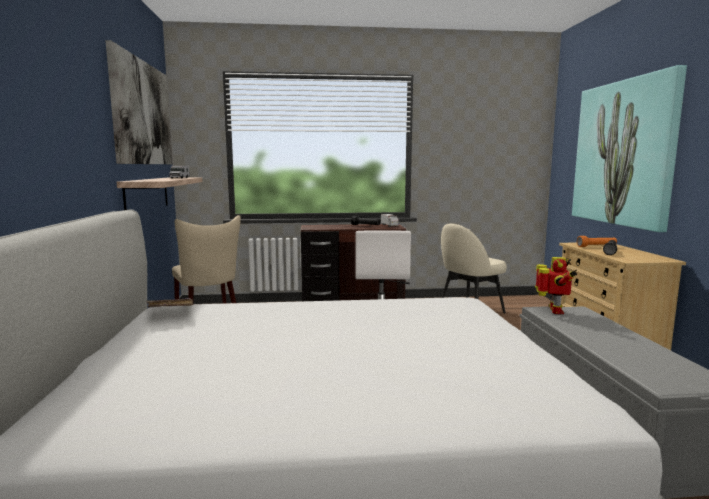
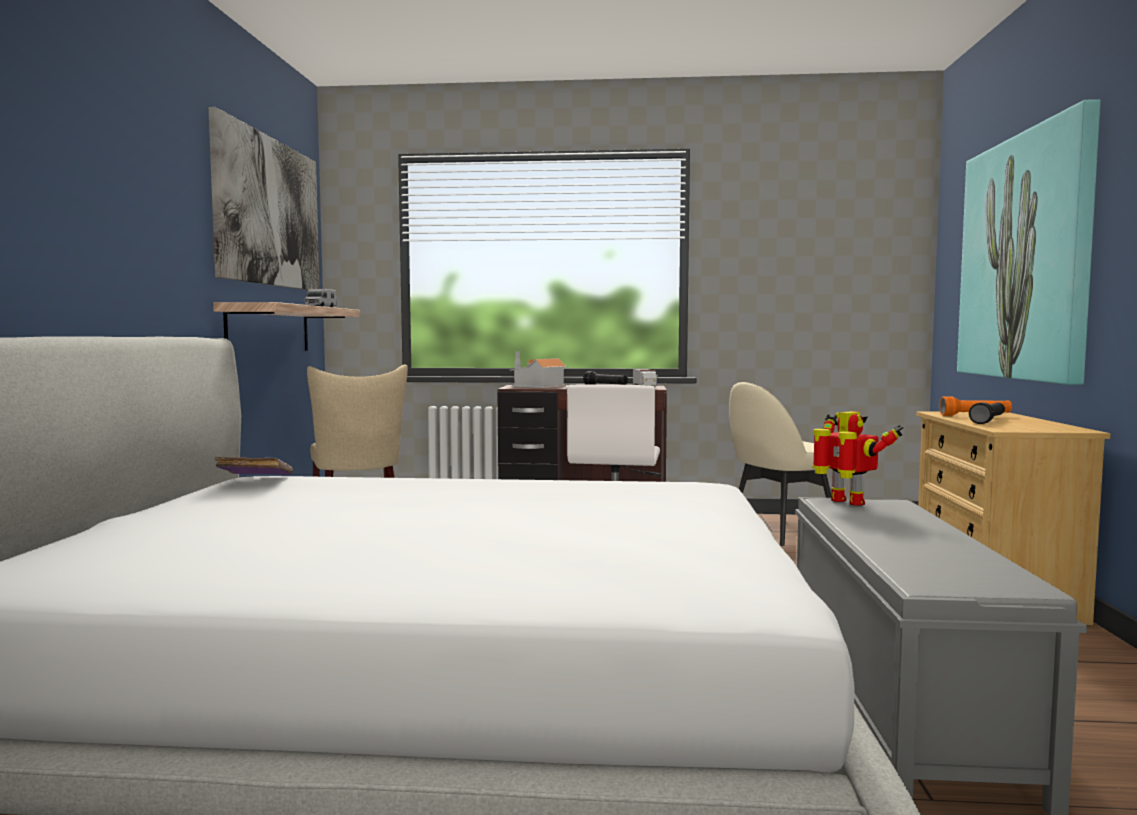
camera: 10 degrees right, 5 degrees down
(323, 226) = (538, 386): none -> toy house
(554, 311) = (847, 503): toy robot -> toy robot turned 60 degrees counterclockwise

